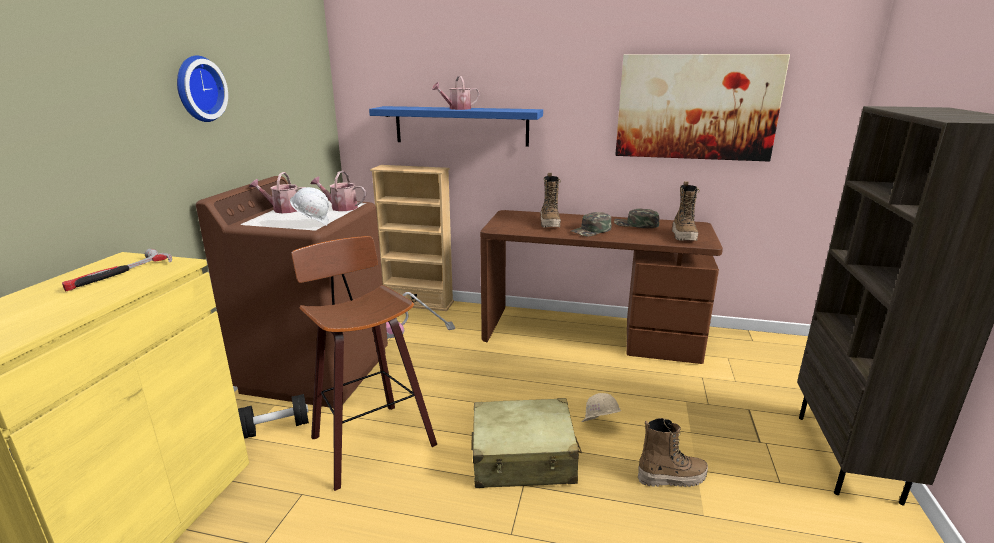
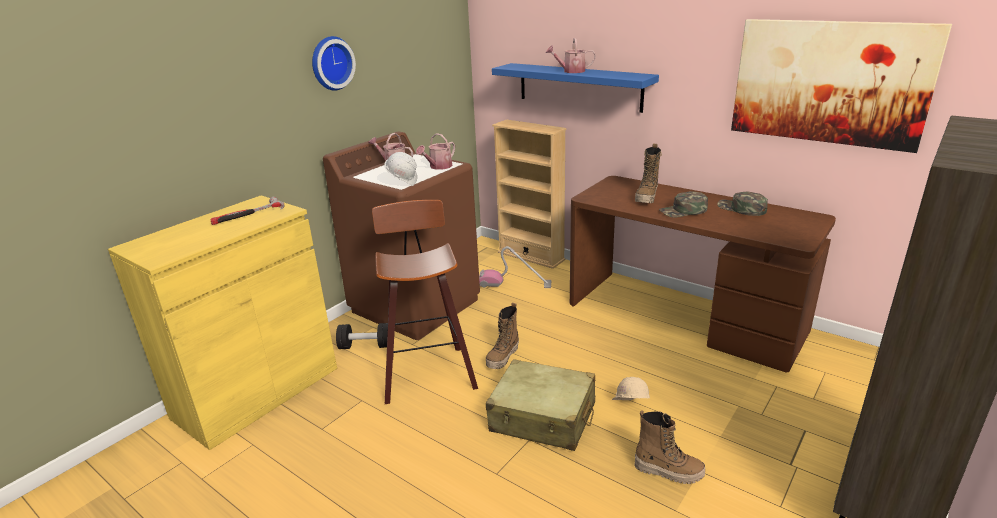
camera: 25 degrees right, 5 degrees up
(340, 207) = (438, 167): watering can -> watering can turned 90 degrees counterclockwise
(684, 236) = (782, 230): boot -> boot (503, 357)

